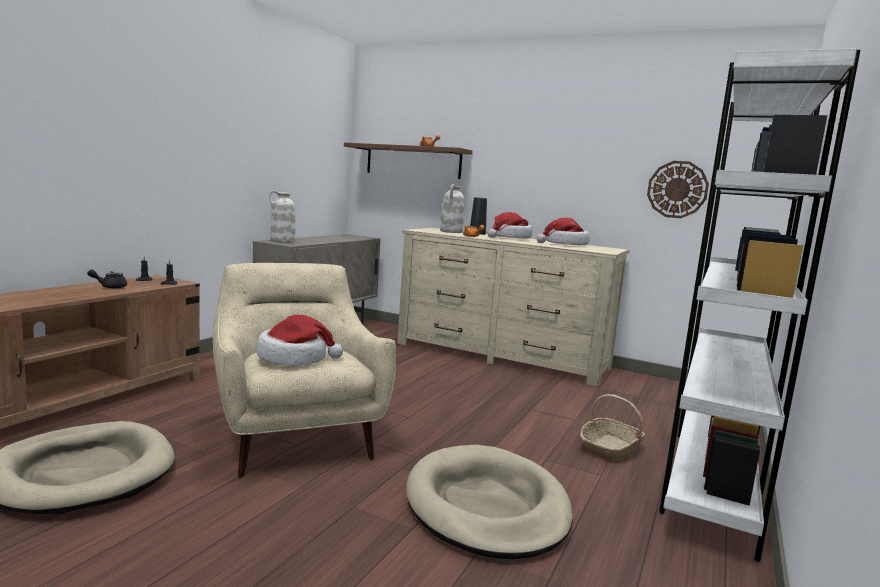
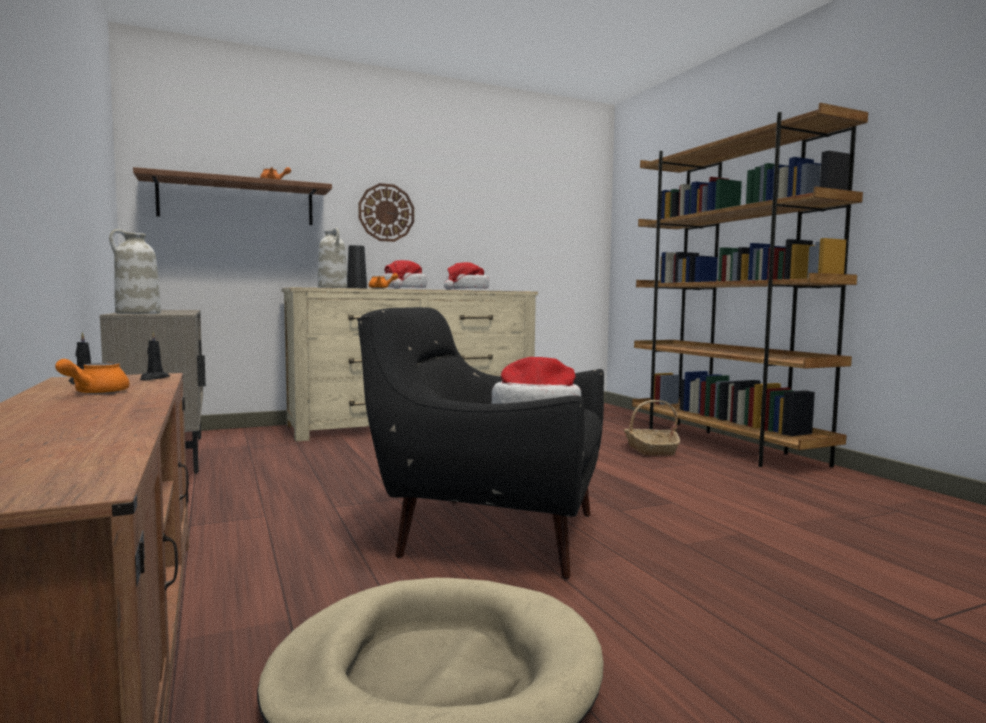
camera: 50 degrees left, 5 degrees down
(110, 287) = (94, 393): black teapot -> orange teapot
(296, 436) = (489, 533): beige armchair -> black armchair
(487, 506) = (718, 502): beige dog bed -> none
(677, 189) = (535, 233): wall clock -> wall clock (386, 212)
(712, 480) = (723, 445): white bookcase -> brown bookcase

